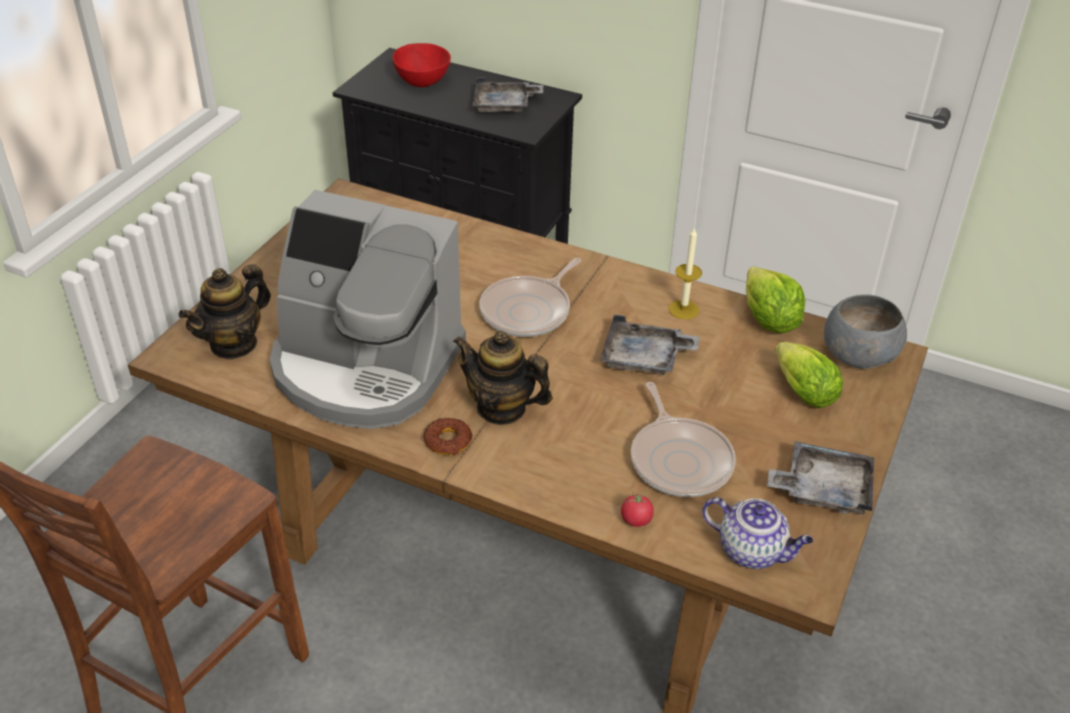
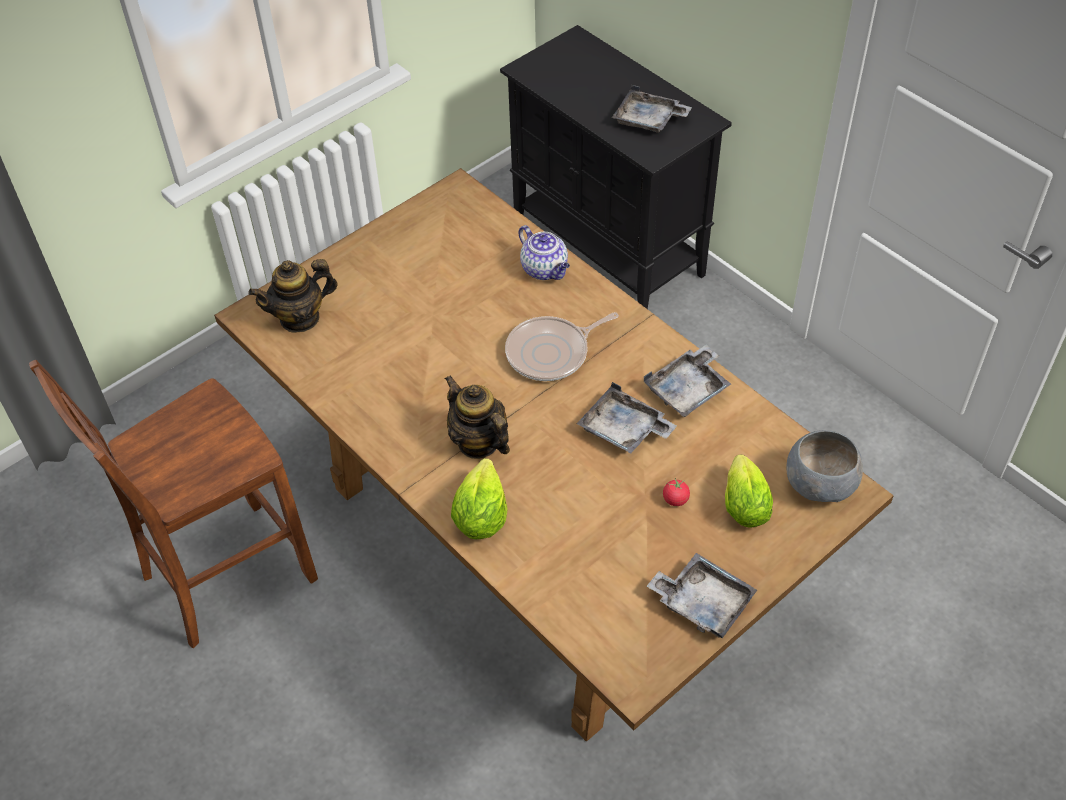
camera: 25 degrees right, 10 degrees up
(365, 367) = (390, 370): coffee machine -> none
(422, 80) = (587, 72): red bowl -> none
(448, 441) = (420, 459): donut -> none
(636, 519) = (530, 578): tomato -> tomato (675, 499)
(679, 459) = (597, 536): frying pan -> none
(683, 309) = (688, 390): candle -> grey tray
(752, 551) = (607, 637): teapot -> teapot (545, 270)
(768, 321) = (758, 424): lettuce -> lettuce (480, 517)

